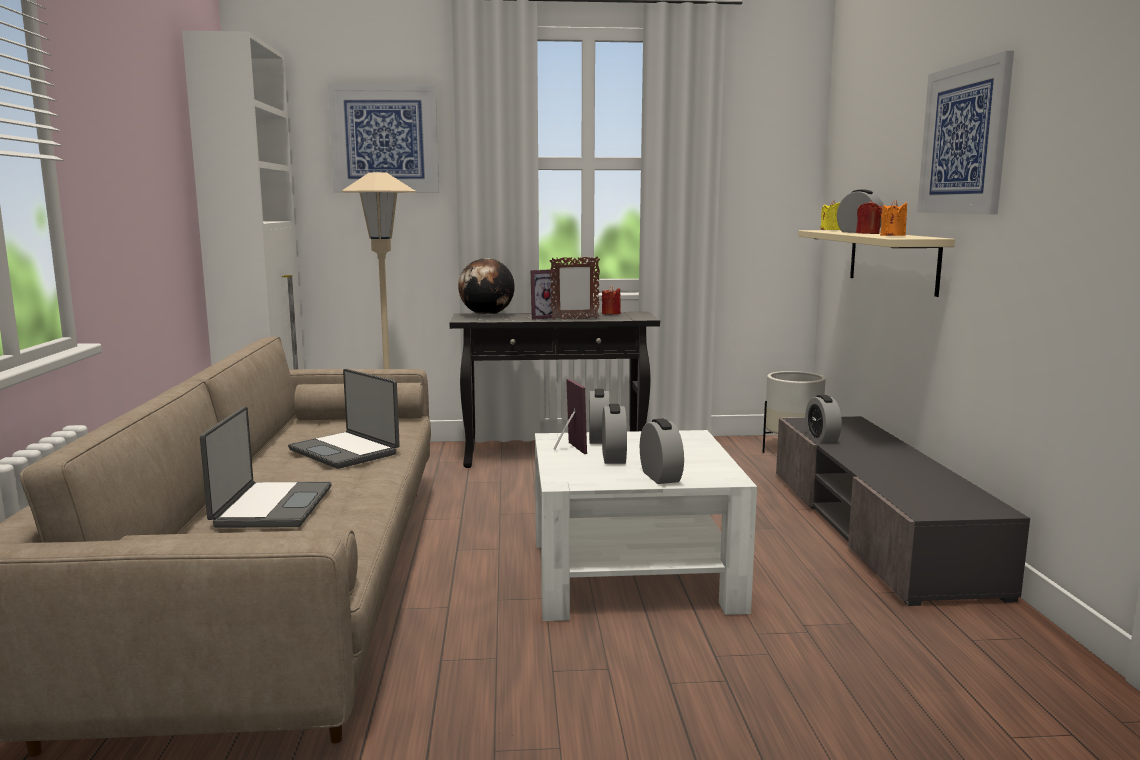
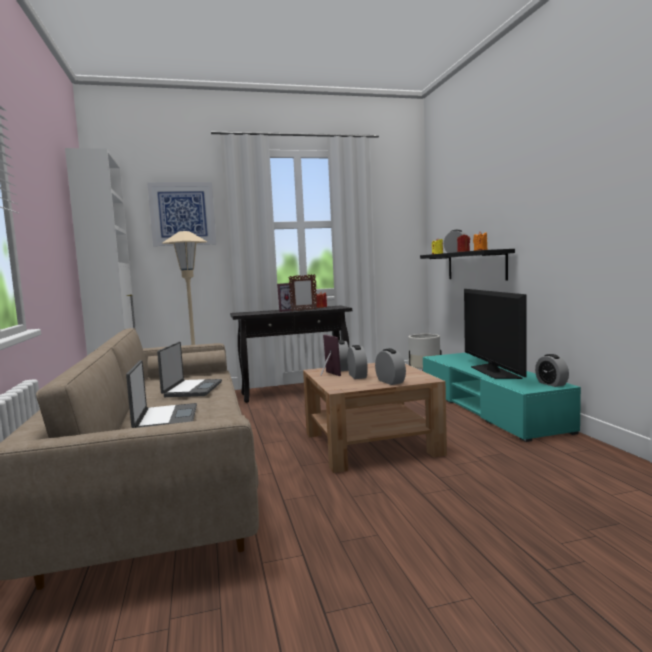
camera: 10 degrees left, 5 degrees down
(345, 451) = (192, 389): laptop -> laptop turned 120 degrees counterclockwise
(487, 315) = (251, 312): globe -> none
(632, 573) = (371, 443): white coffee table -> brown coffee table
(821, 438) = (451, 363): alarm clock -> alarm clock (551, 384)
(875, 528) = (488, 408): grey tv stand -> turquoise tv stand
(886, 465) = (493, 372): none -> television
(892, 260) = (475, 265): beige shelf -> black shelf
(964, 139) = (515, 197): picture -> none

